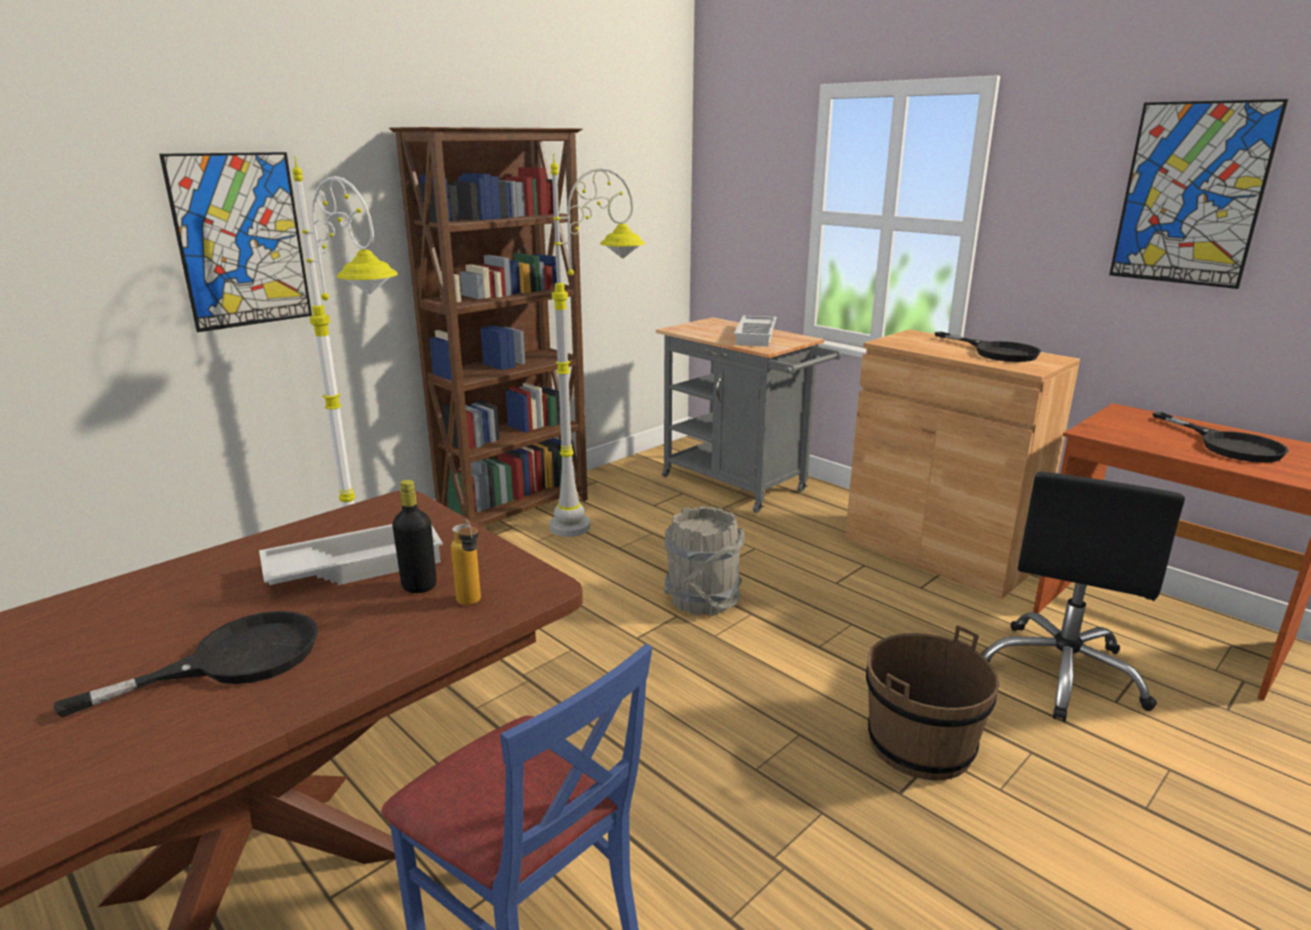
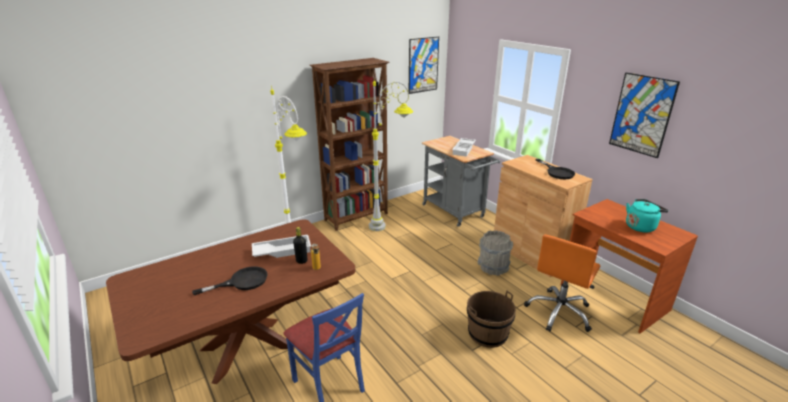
camera: 10 degrees right, 5 degrees up
(241, 241) = (251, 113): picture -> picture (423, 65)
(703, 599) = (422, 265): grey bucket -> grey bucket (493, 268)
(1062, 673) = (559, 312): black office chair -> orange office chair
(1229, 445) = (641, 226): black frying pan -> turquoise kettle

